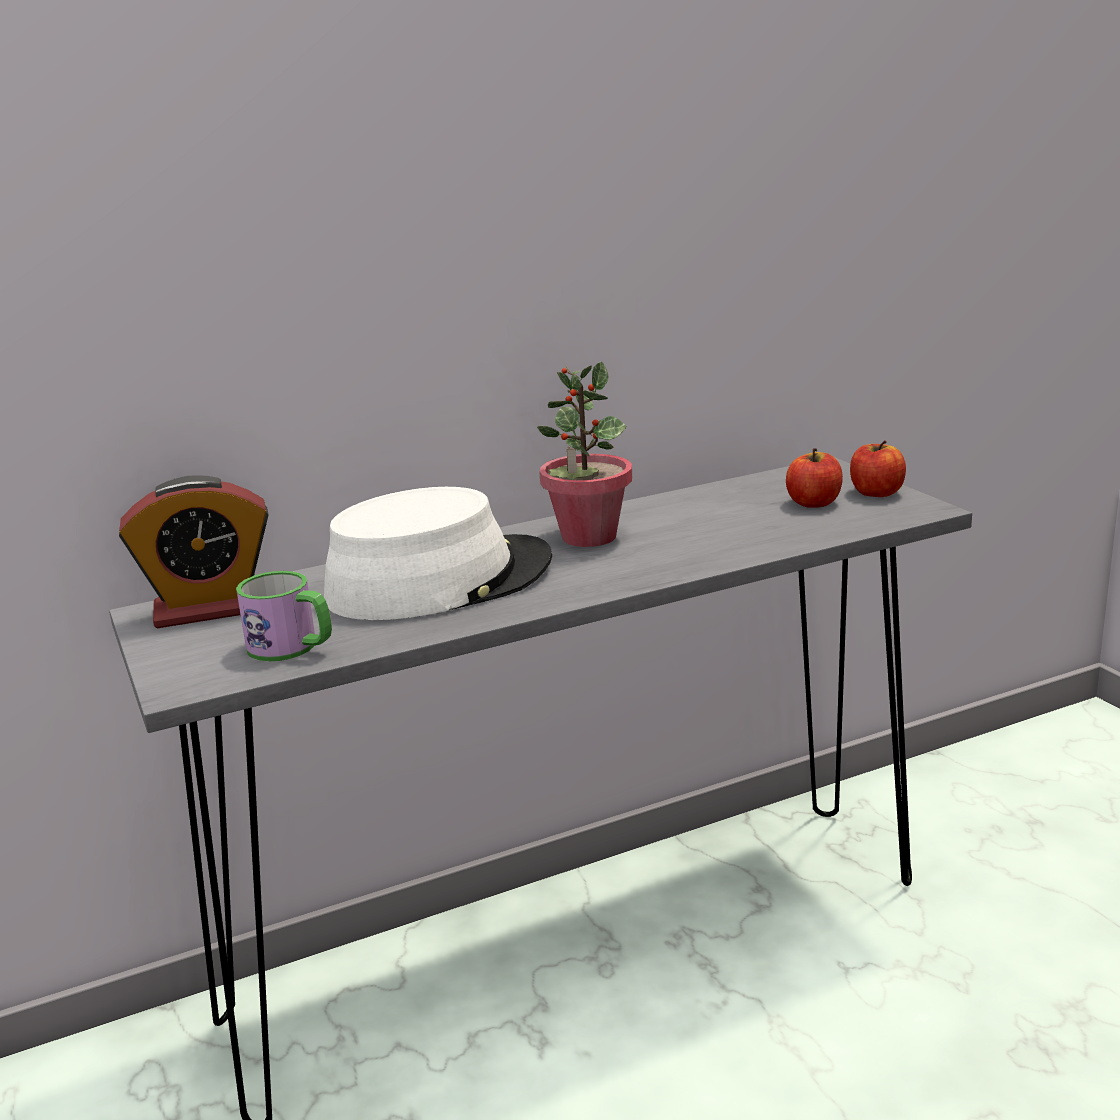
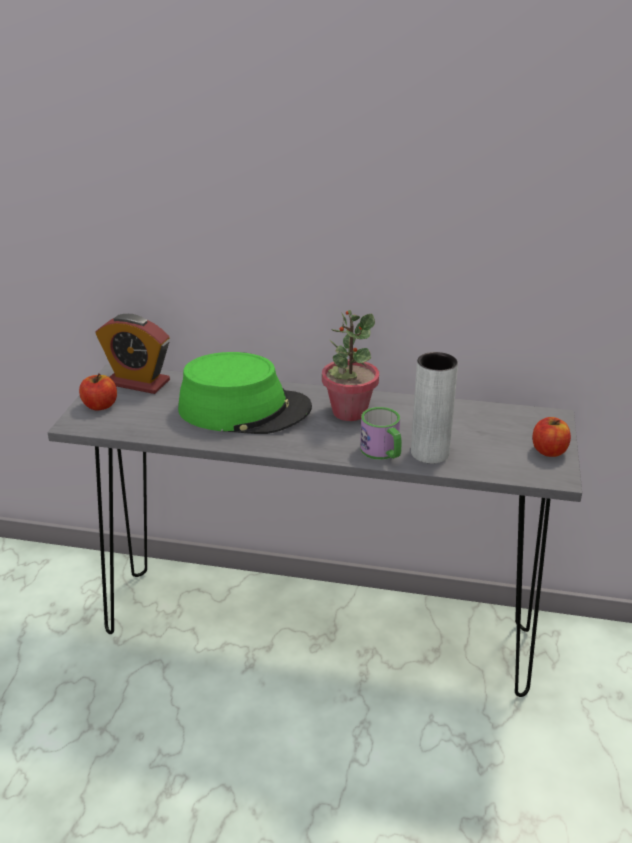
camera: 35 degrees right, 10 degrees up
(292, 648) = (137, 422): mug -> mug (383, 452)
(439, 580) = (244, 409): white hat -> green hat
(757, 537) = (429, 453): none -> grey vase
(814, 503) = (500, 442): apple -> apple (100, 406)

